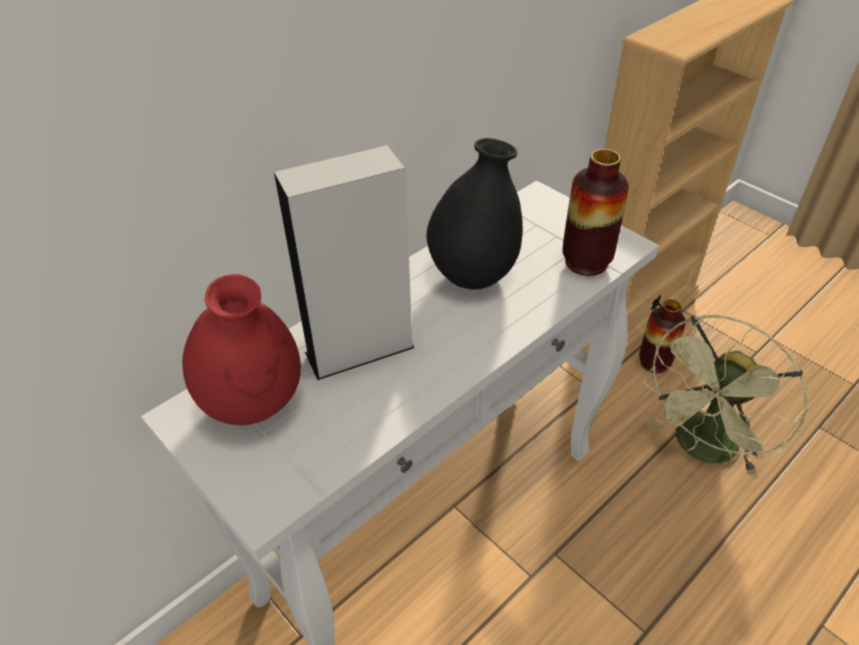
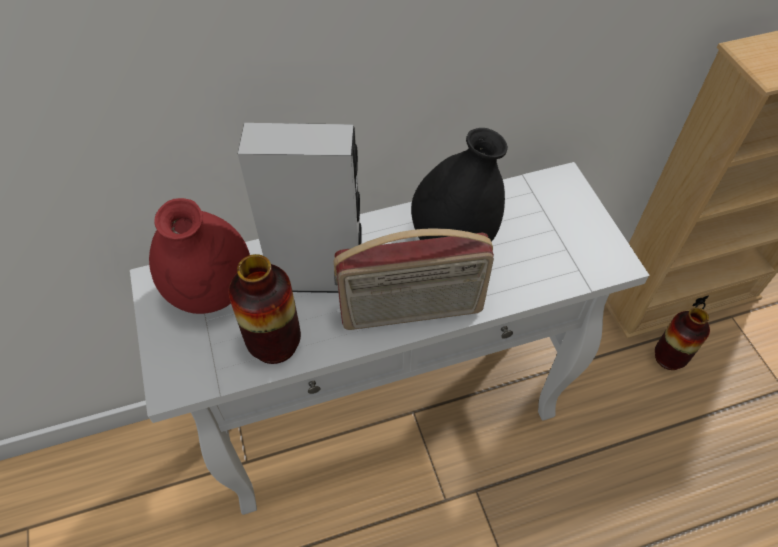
camera: 25 degrees right, 10 degrees up
(474, 347) = (411, 312): none -> radio
(586, 262) = (564, 267): vase -> vase (275, 344)
(702, 449) = (665, 459): green fan -> none

